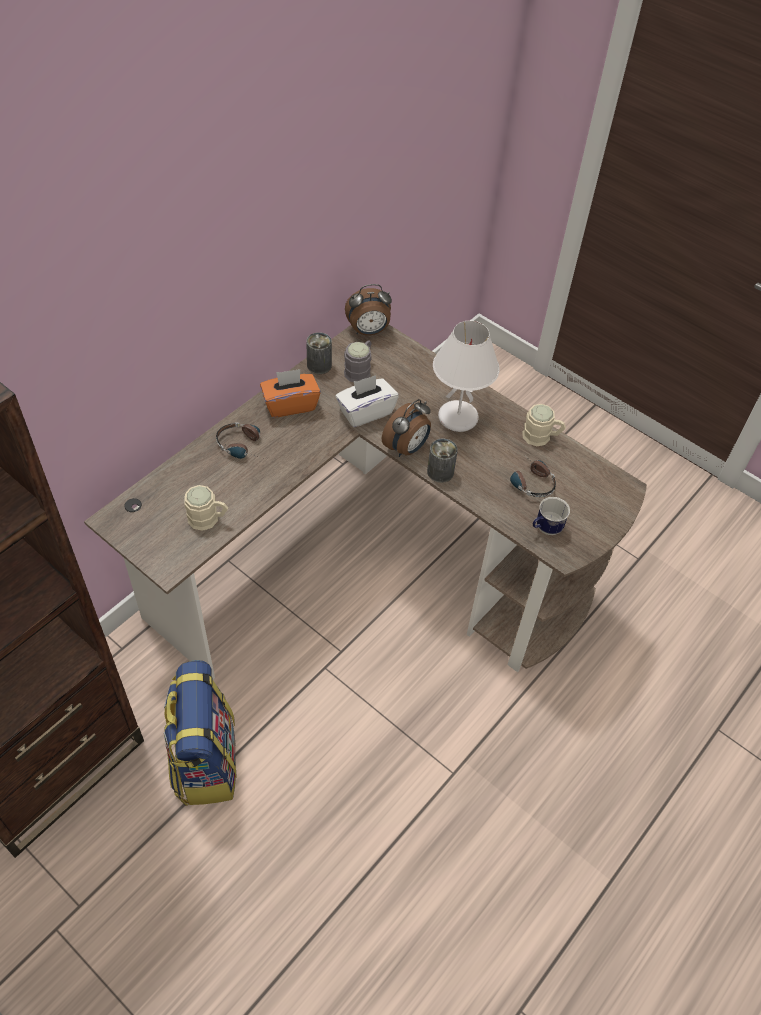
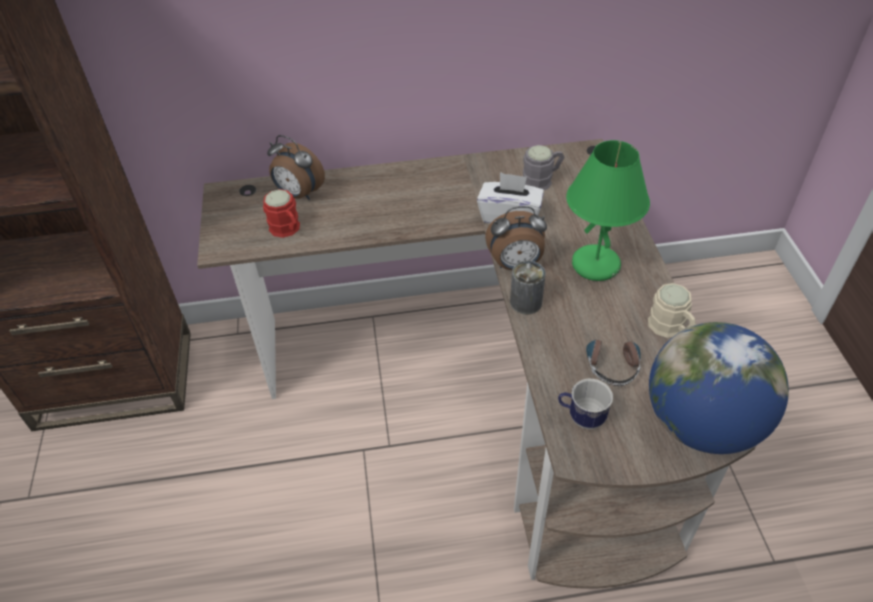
camera: 45 degrees right, 5 degrees down
(204, 760) = (206, 456): backpack -> none
(208, 519) = (287, 230): beige mug -> red mug
(245, 446) = (376, 191): headphones -> none
(290, 404) = (449, 178): orange tissue box -> none
(319, 365) = (508, 160): can -> none
(368, 331) = (583, 153): alarm clock -> alarm clock (298, 194)
(458, 417) = (596, 265): white table lamp -> green table lamp
(610, 489) = (701, 423): none -> globe

